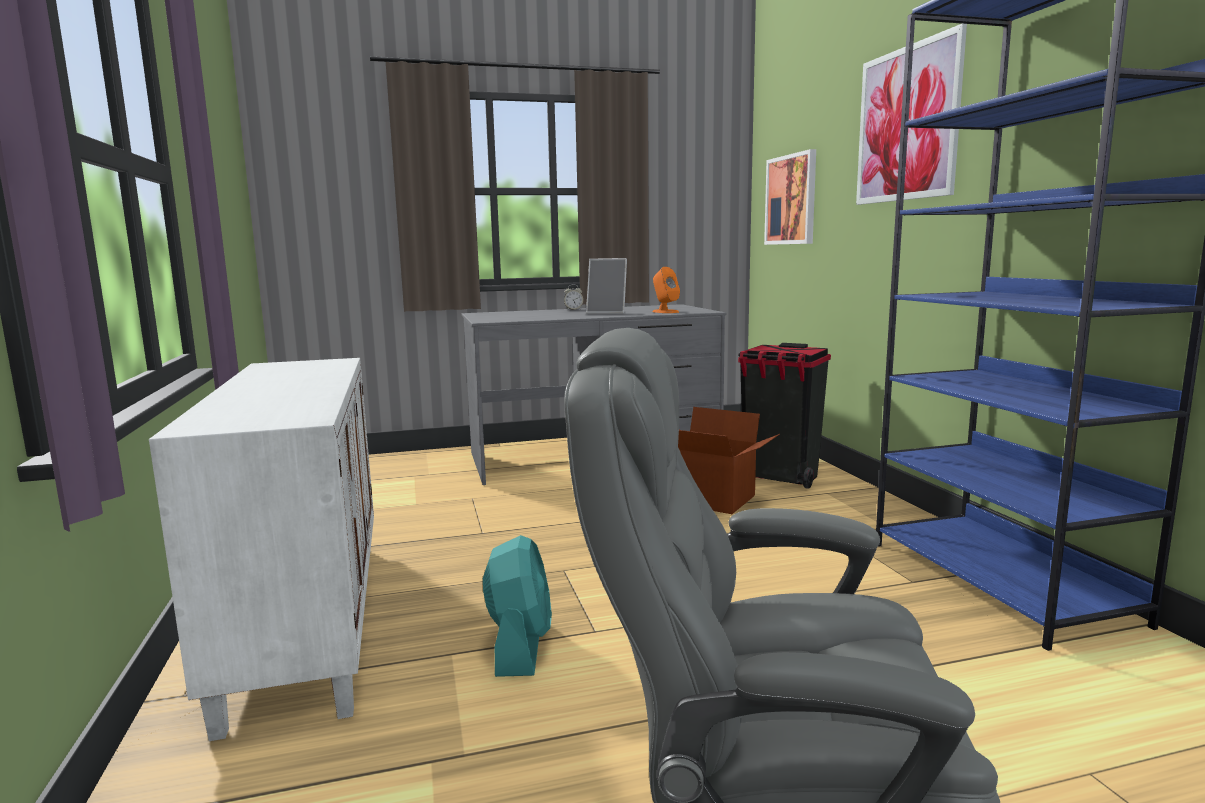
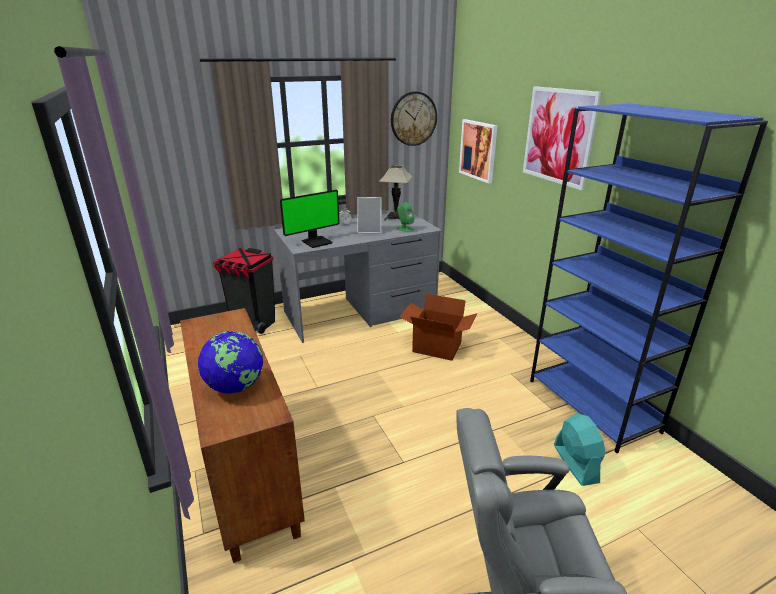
camera: 10 degrees left, 15 degrees up
(271, 401) = (235, 386): none -> globe
(306, 622) = (245, 471): white cabinet -> brown cabinet
(517, 318) = (316, 242): none -> monitor
(520, 646) = (368, 477): turquoise fan -> turquoise fan (575, 463)
(657, 307) = (395, 218): none -> table lamp
(665, 312) = (405, 229): orange speaker -> green speaker
(691, 166) = (413, 119): none -> wall clock
(780, 477) = (471, 325): black trash can -> black trash can (253, 324)

